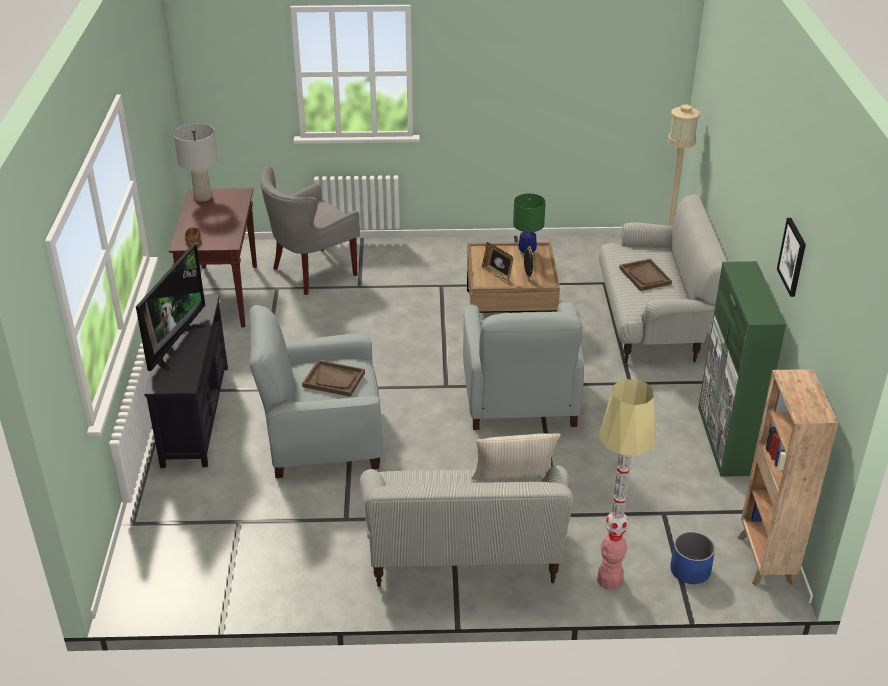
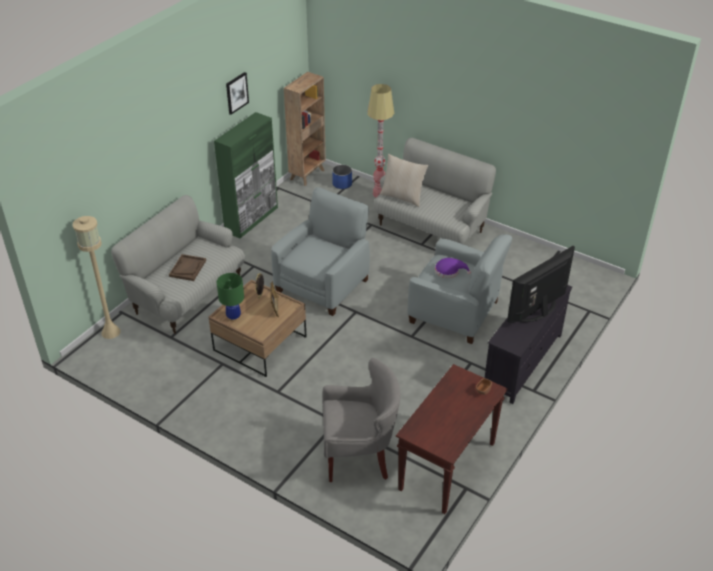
camera: 145 degrees left, 5 degrees up
(202, 197) = (446, 443): grey table lamp -> none
(334, 380) = (449, 271): brown tray -> purple hat

